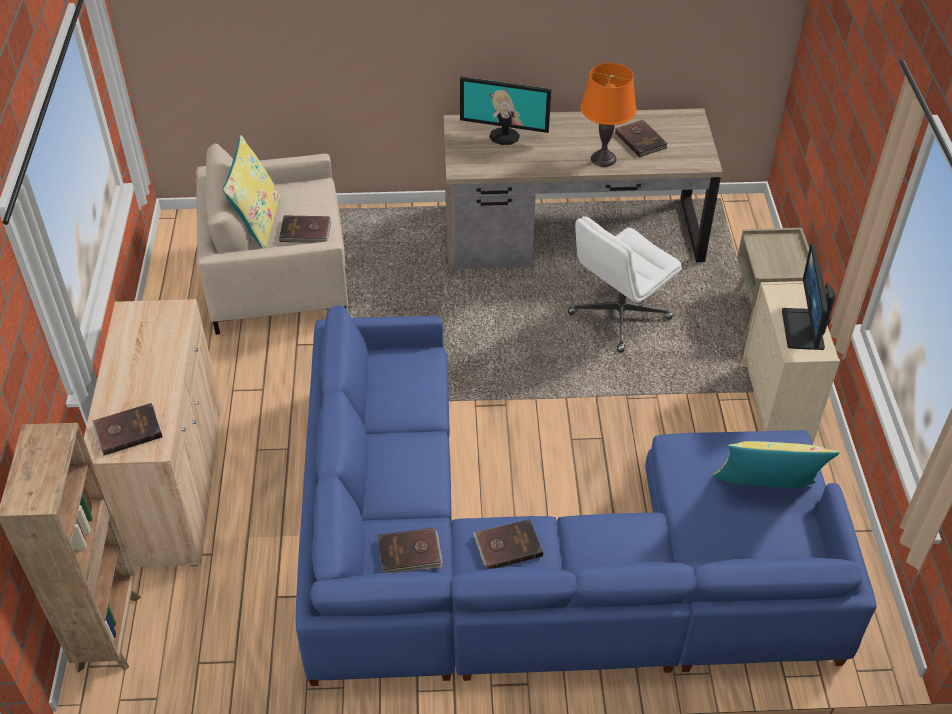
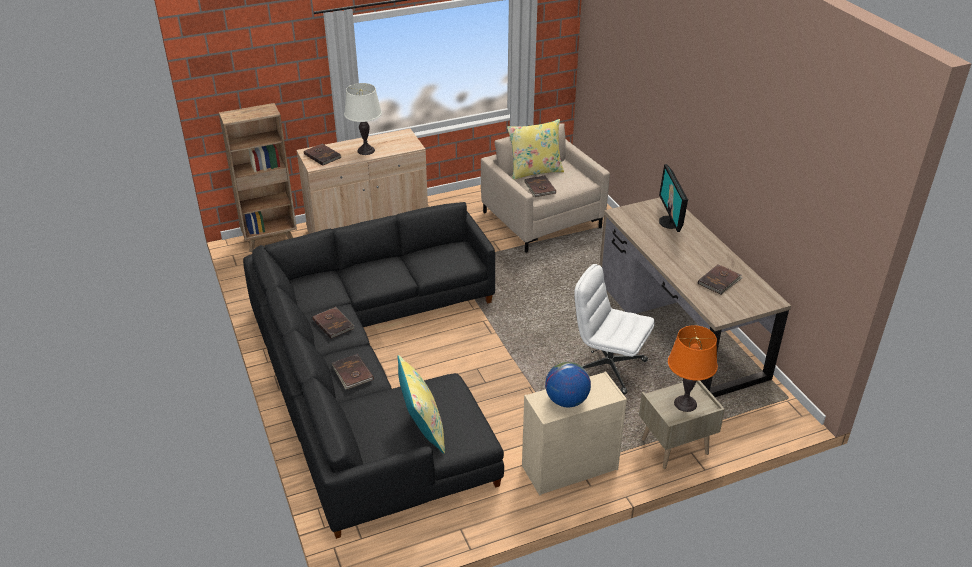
camera: 70 degrees right, 10 degrees down
(151, 370) = (366, 150): none -> white table lamp
(410, 553) = (315, 290): brown book -> brown book (352, 373)
(538, 557) = (372, 374): blue sofa -> black sofa
(603, 159) = (681, 268): orange table lamp -> orange table lamp (685, 403)
(804, 329) = (566, 401): monitor -> globe

